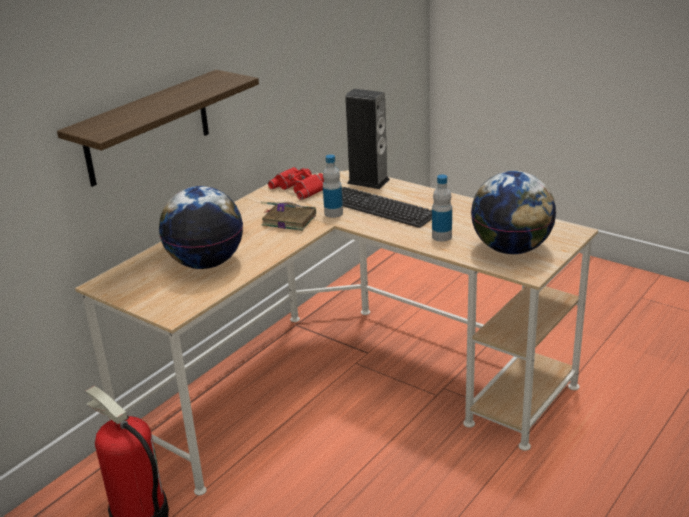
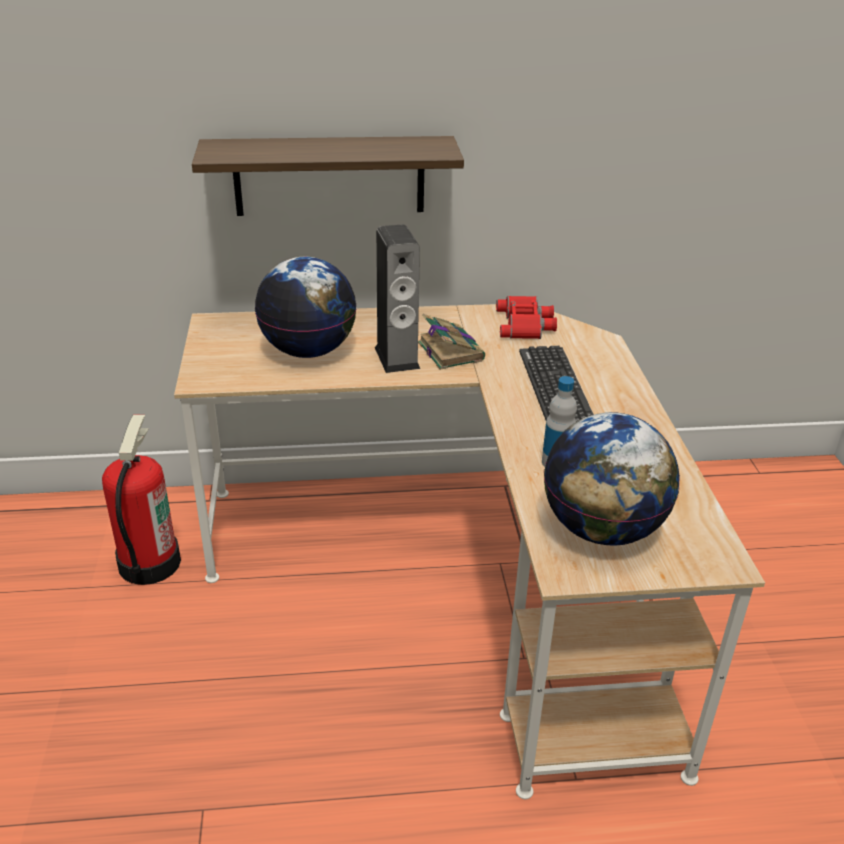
camera: 45 degrees right, 5 degrees up
(333, 213) = (502, 369): bottle -> none
(368, 181) = (604, 355): speaker -> speaker (397, 358)

